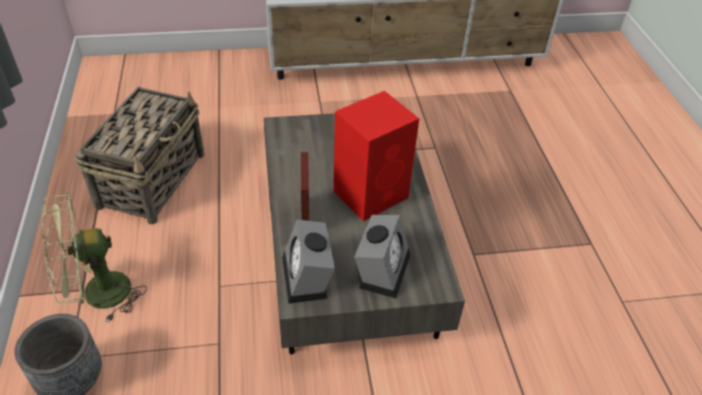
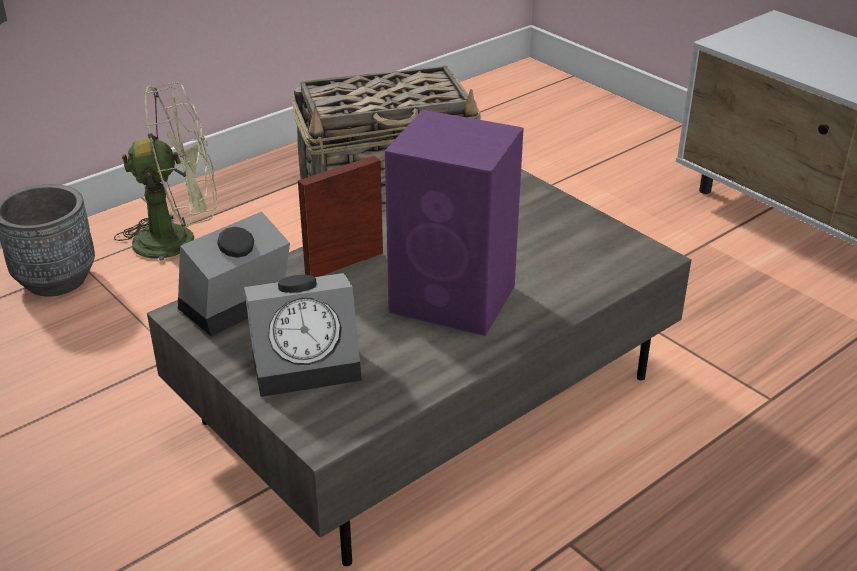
camera: 60 degrees right, 10 degrees down
(96, 295) = (179, 240): green fan -> green fan turned 135 degrees clockwise
(372, 193) = (456, 299): red speaker -> purple speaker

